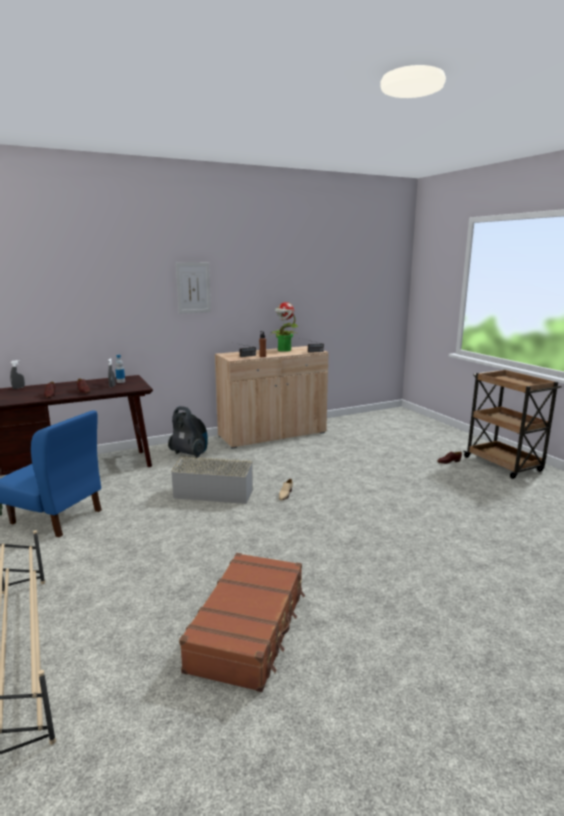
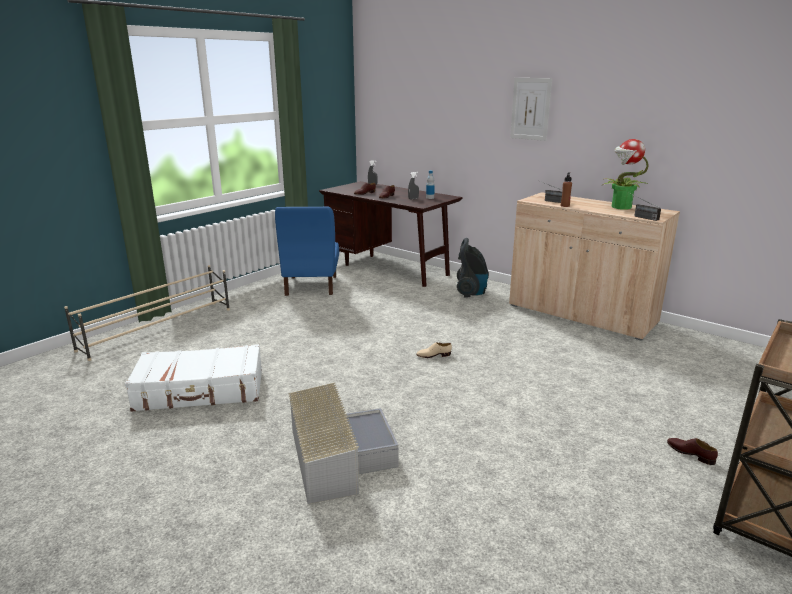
camera: 65 degrees right, 5 degrees up
(214, 490) = (408, 322): grey storage box -> grey storage box (337, 456)
(249, 629) = (200, 390): brown suitcase -> white suitcase

